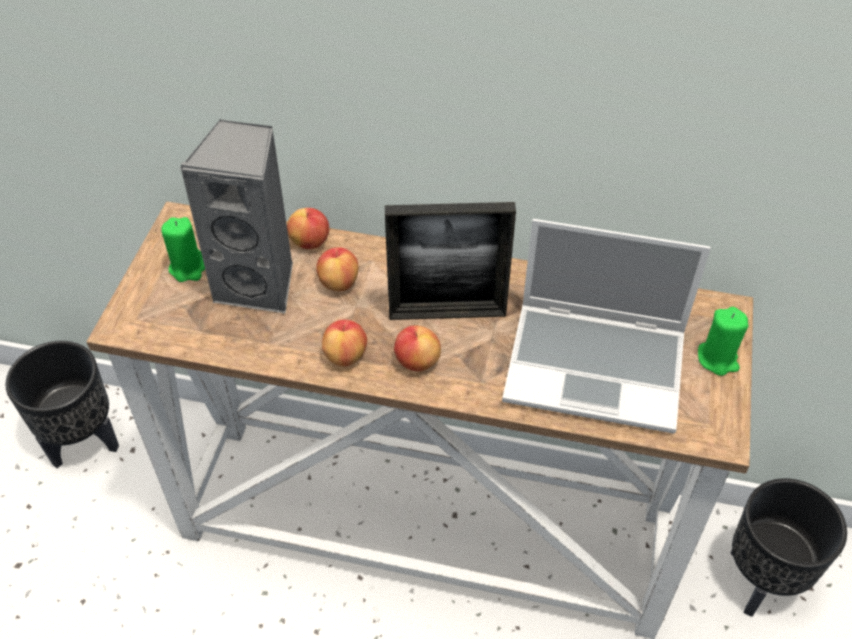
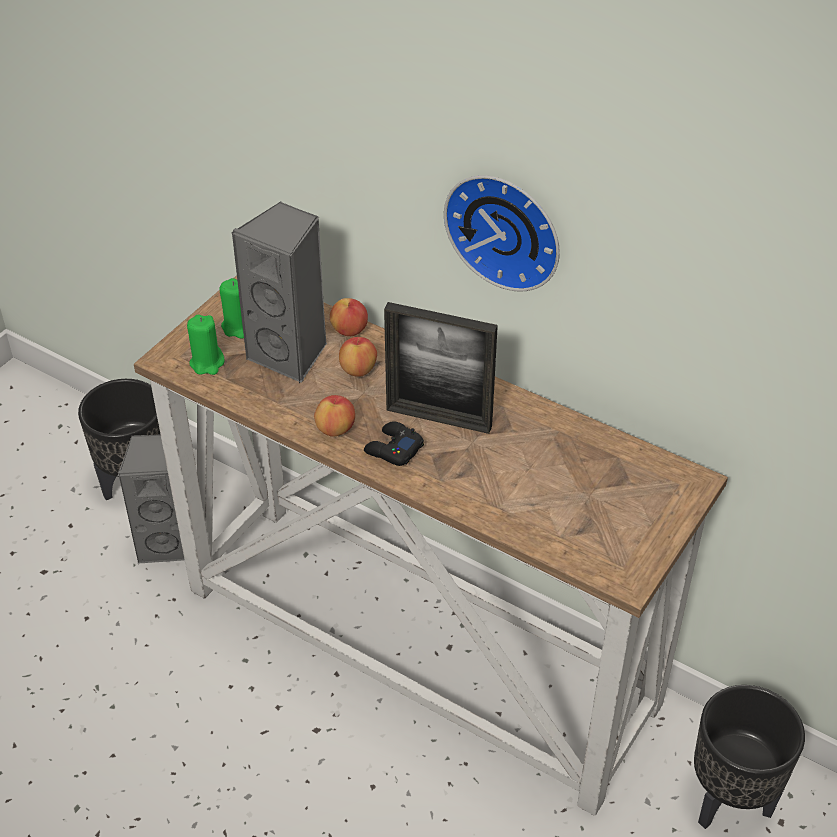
camera: 20 degrees right, 5 degrees down
(138, 494) = (167, 543): none -> grey speaker
(417, 361) = (393, 449): apple -> black game controller
(488, 93) = (506, 228): none -> wall clock
(597, 367) = (548, 495): laptop -> none
(717, 359) = (662, 518): green candle -> green candle (207, 363)

